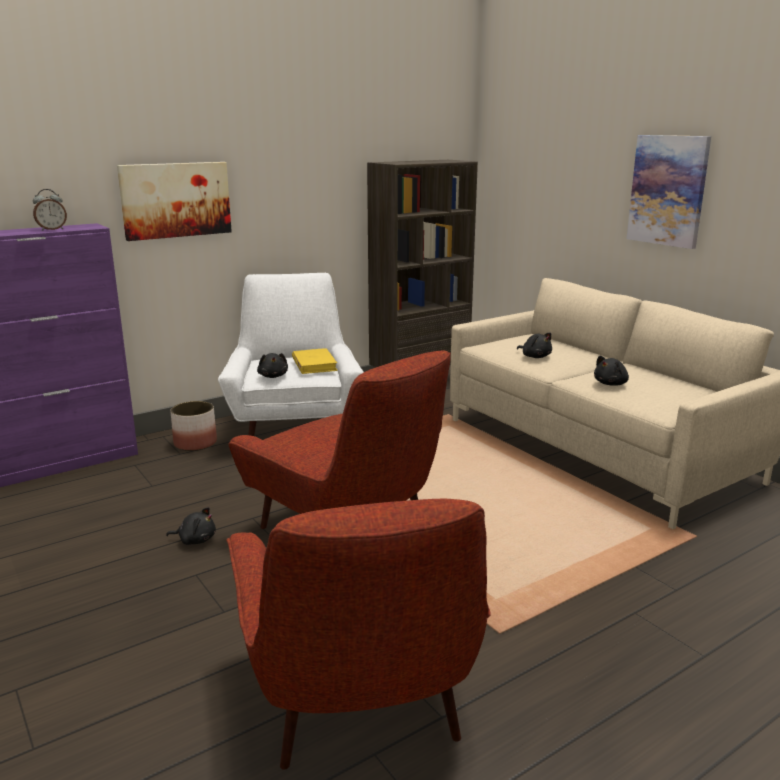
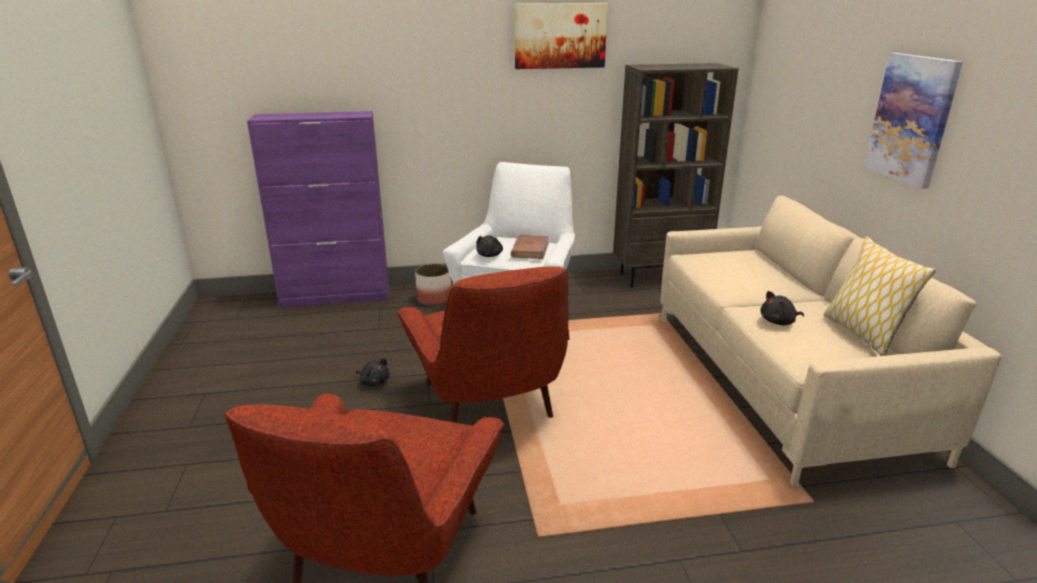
camera: 25 degrees right, 5 degrees up
(52, 229) = (330, 115): alarm clock -> none
(175, 200) = (439, 94): picture -> picture (560, 36)
(314, 364) = (530, 250): yellow book -> brown book
(535, 356) = (729, 277): black plush toy -> none
(681, 381) = (862, 334): none -> pillow

